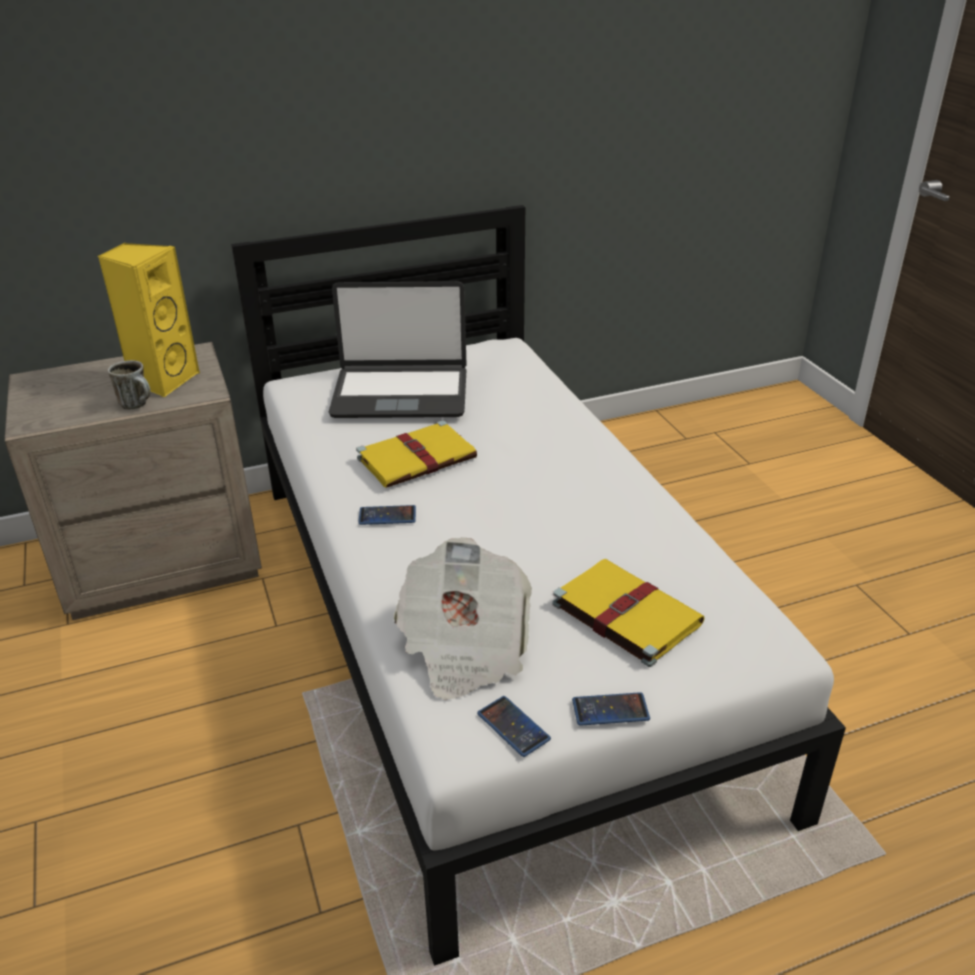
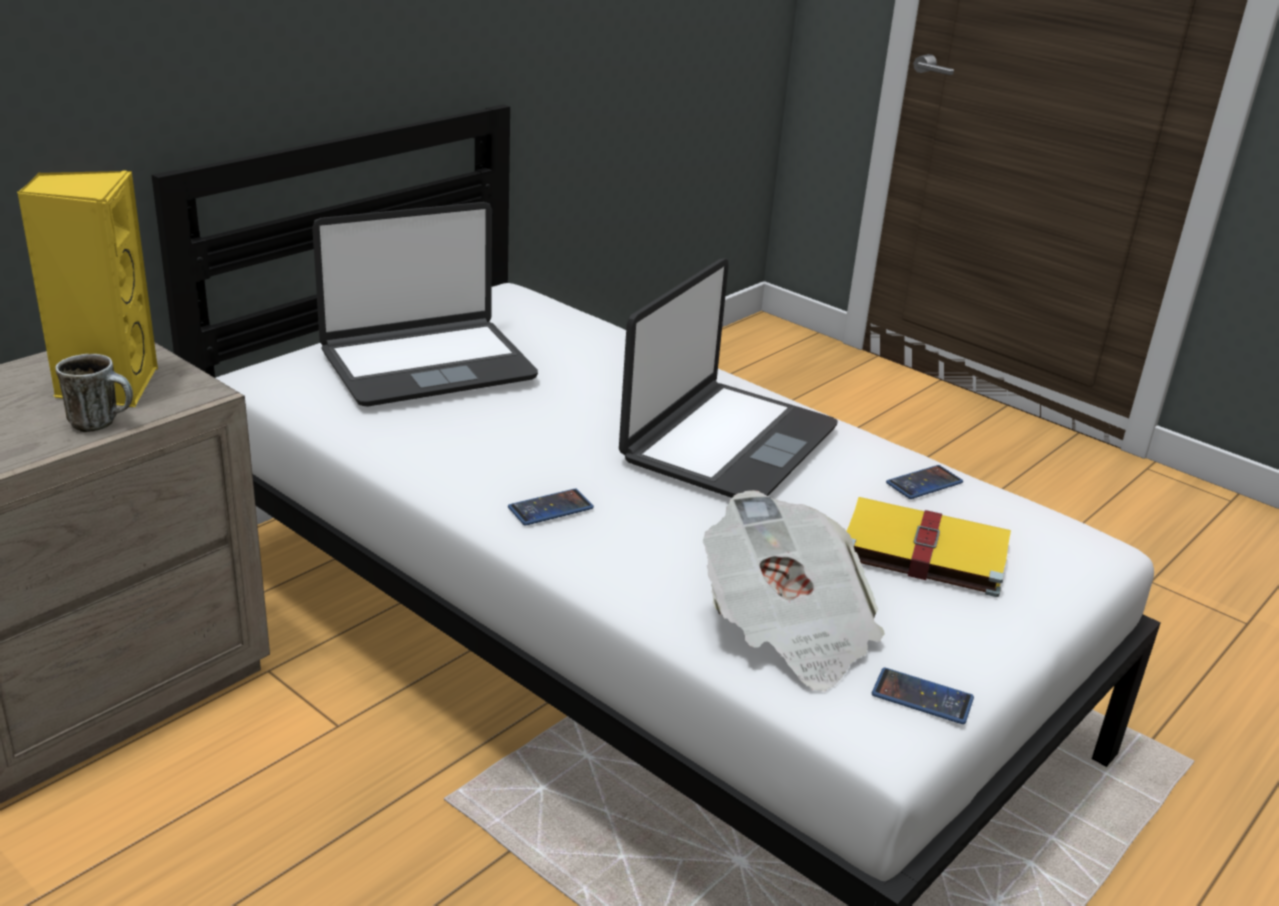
camera: 30 degrees left, 5 degrees down
(418, 458) = (526, 434): yellow book -> none
(554, 493) = (727, 443): none -> laptop
(610, 710) = (1002, 650): phone -> phone (924, 483)

